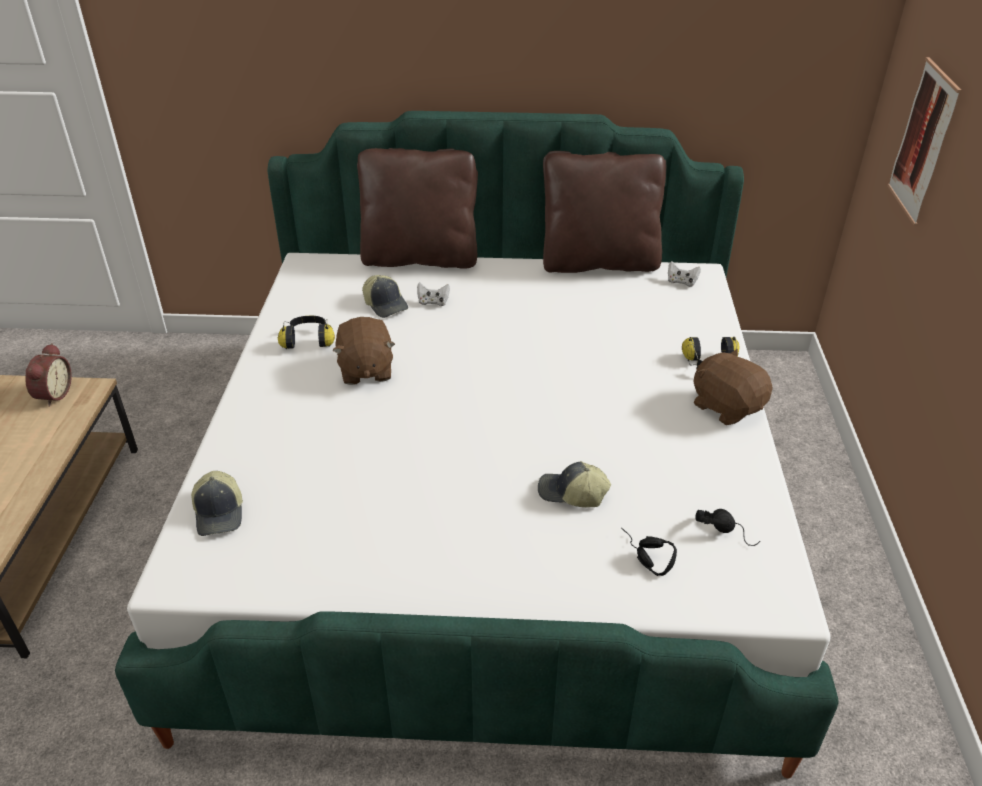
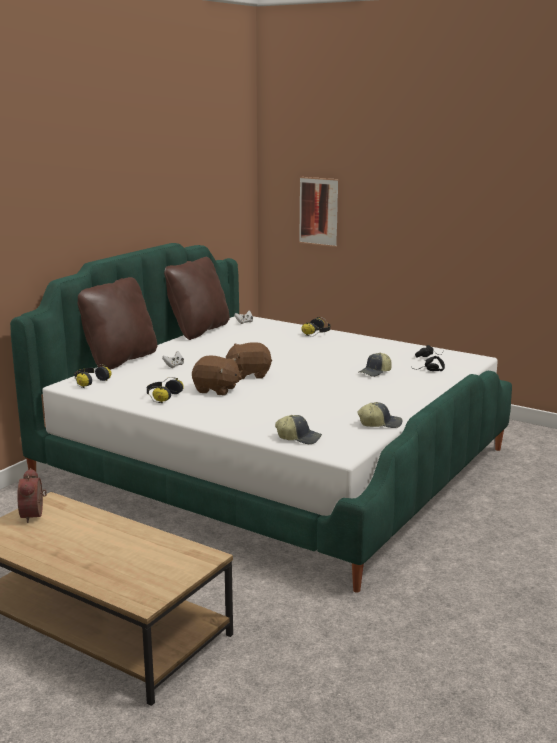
camera: 60 degrees left, 20 degrees down
(52, 394) = (35, 515): alarm clock -> alarm clock turned 135 degrees counterclockwise
(324, 272) = (90, 382): none -> headphones
(386, 304) = (156, 375): cap -> cap (380, 424)
(727, 406) = (351, 338): brown plush toy -> brown plush toy (249, 374)

